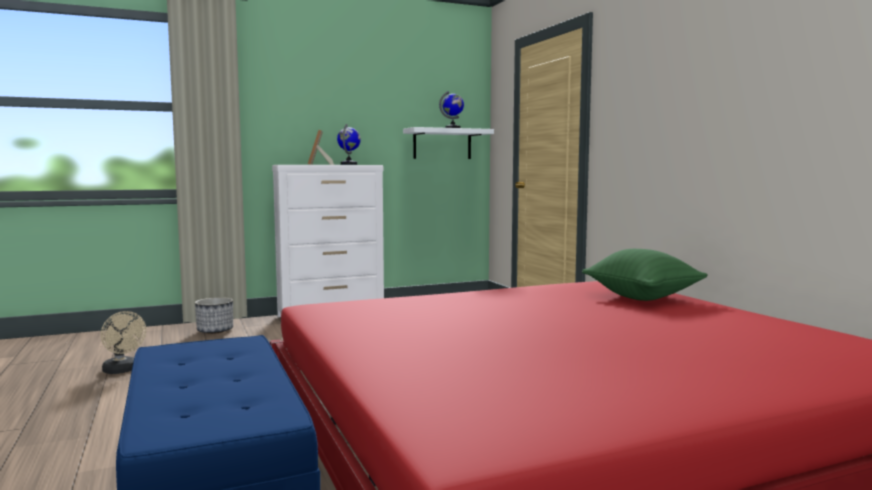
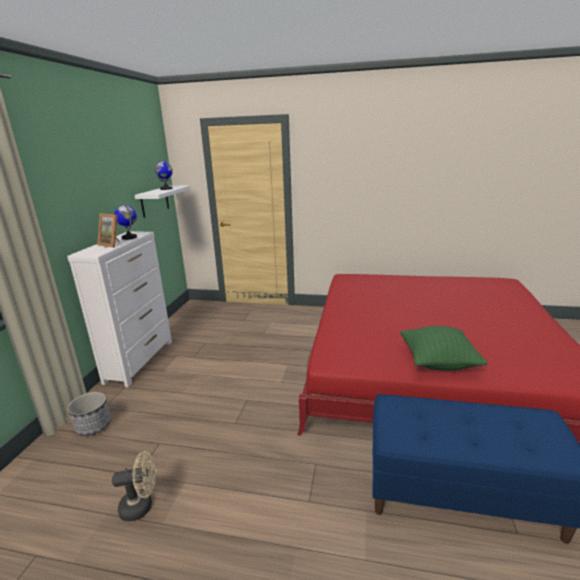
camera: 55 degrees left, 15 degrees up
(642, 297) = (385, 282): green pillow -> green pillow (438, 362)

